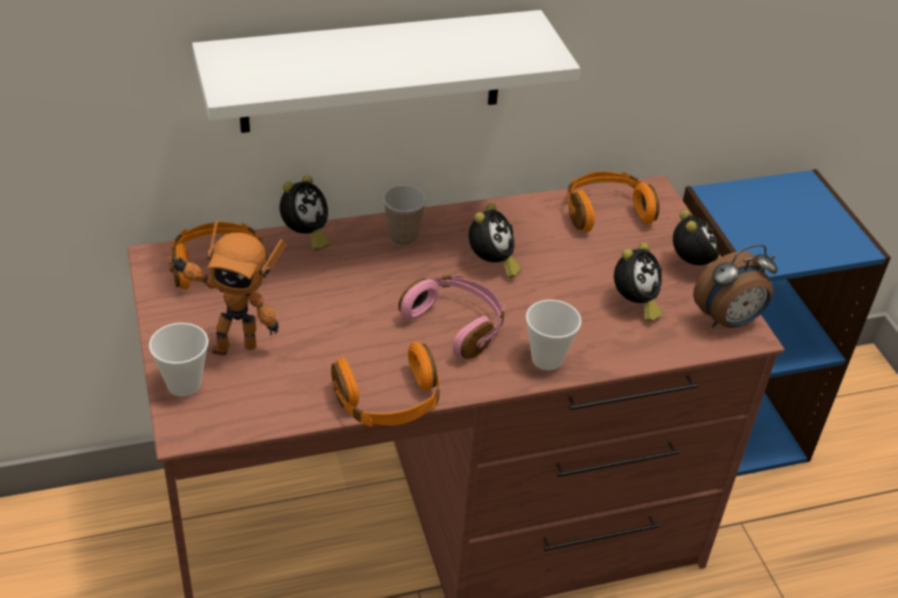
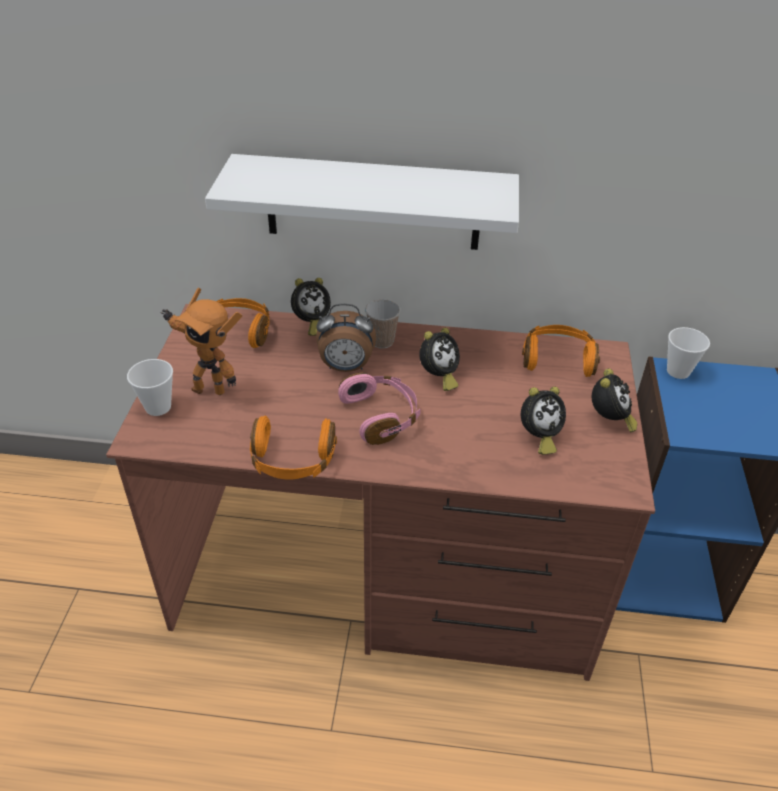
camera: 25 degrees right, 0 degrees up
(547, 359) = (437, 462): cup -> cup (678, 371)
(728, 321) = (615, 473): alarm clock -> alarm clock (346, 367)

